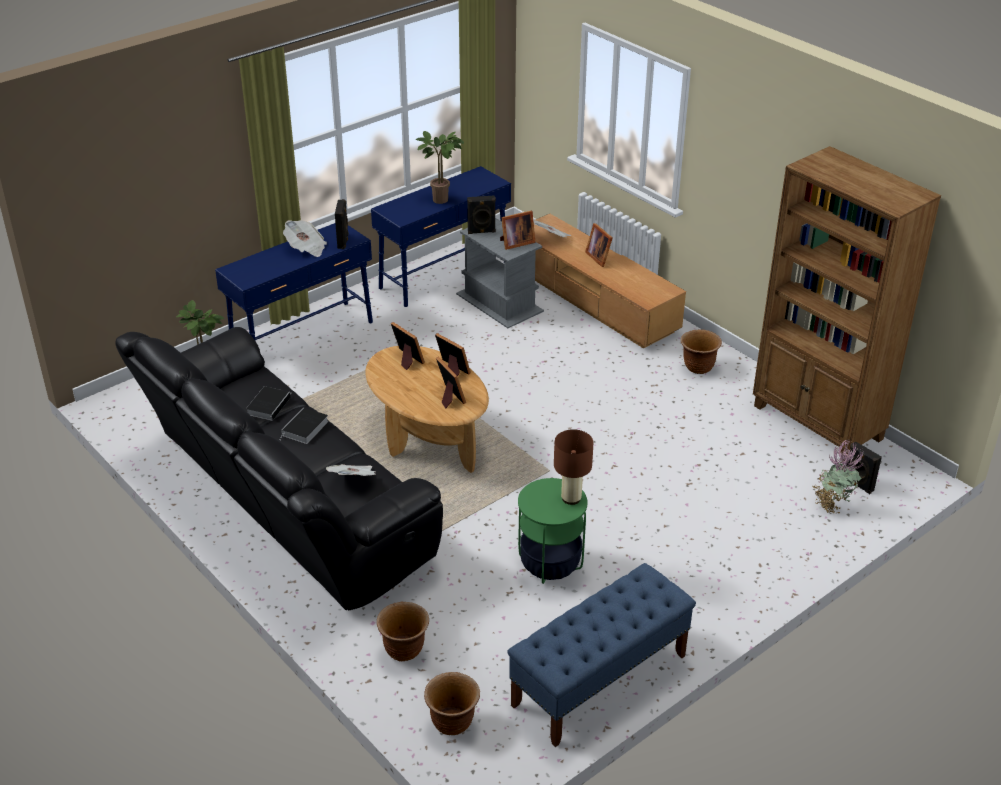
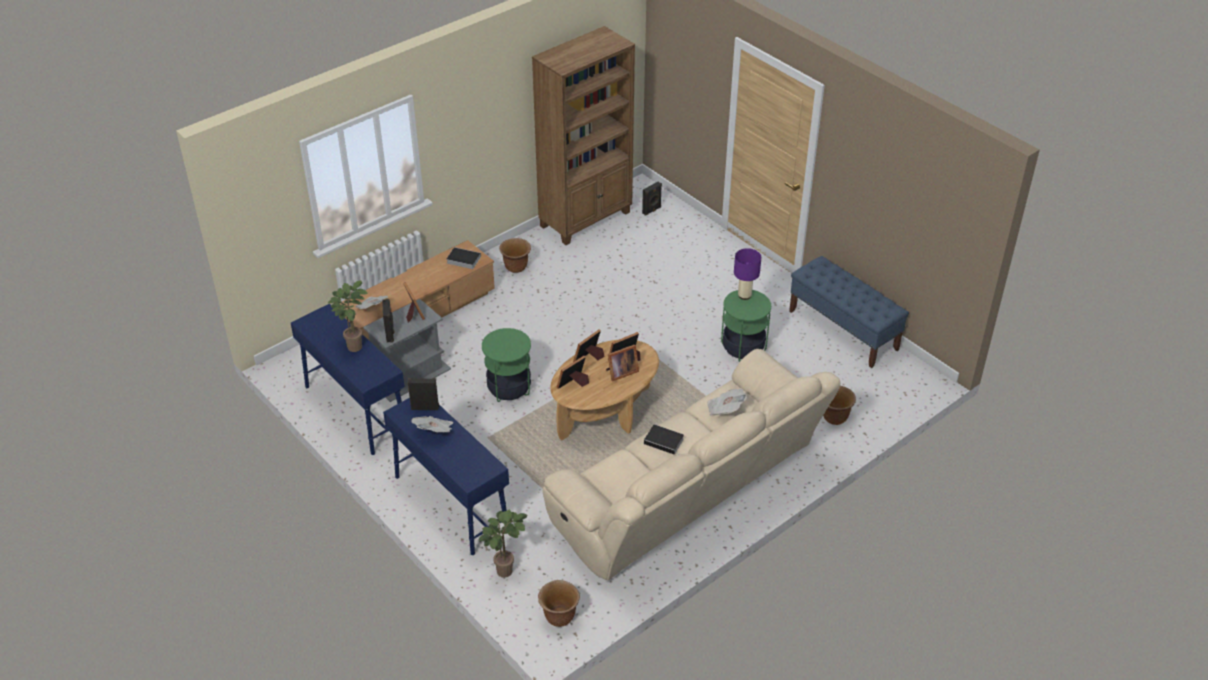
camera: 90 degrees left, 5 degrees up
(269, 405) = (633, 466): book -> book (462, 260)
(284, 503) = (690, 494): black sofa -> beige sofa
(452, 722) = (890, 393): brown planter -> brown planter (559, 617)
(473, 368) = (509, 389): none -> green side table
(571, 498) = (744, 296): brown table lamp -> purple table lamp
(599, 257) = (409, 282): picture frame -> picture frame (620, 372)
(832, 505) = (672, 223): potted plant -> none

